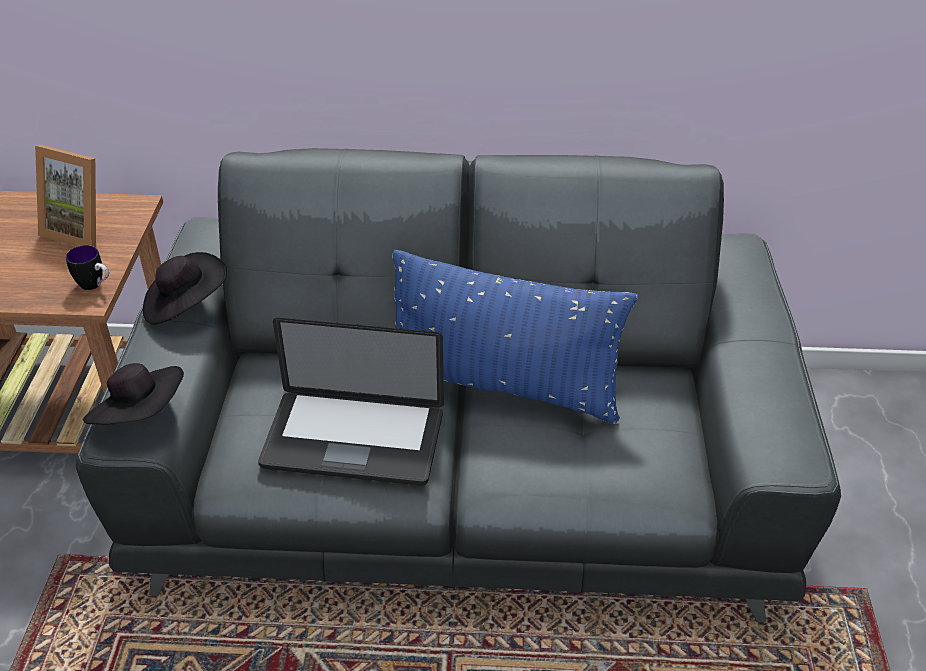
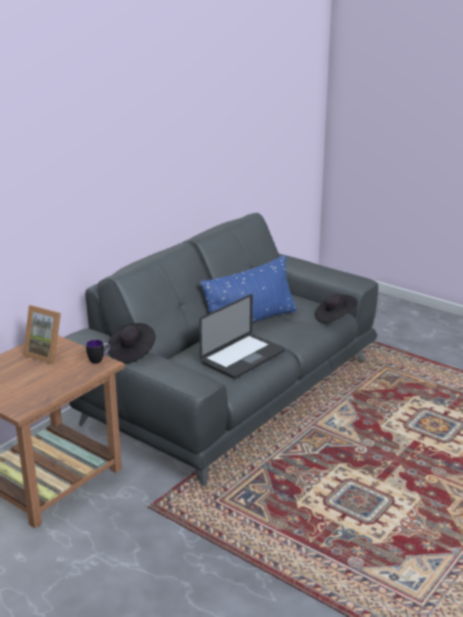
camera: 55 degrees left, 15 degrees down
(82, 230) = (47, 354): picture frame -> picture frame turned 60 degrees clockwise
(141, 416) = (192, 378): black hat -> black hat (334, 318)

